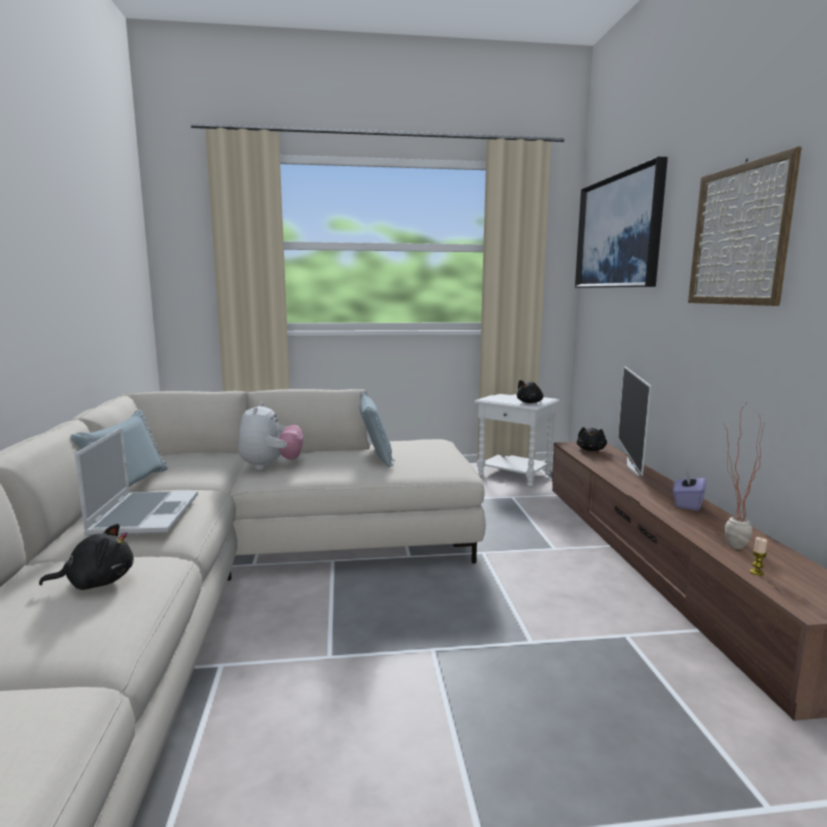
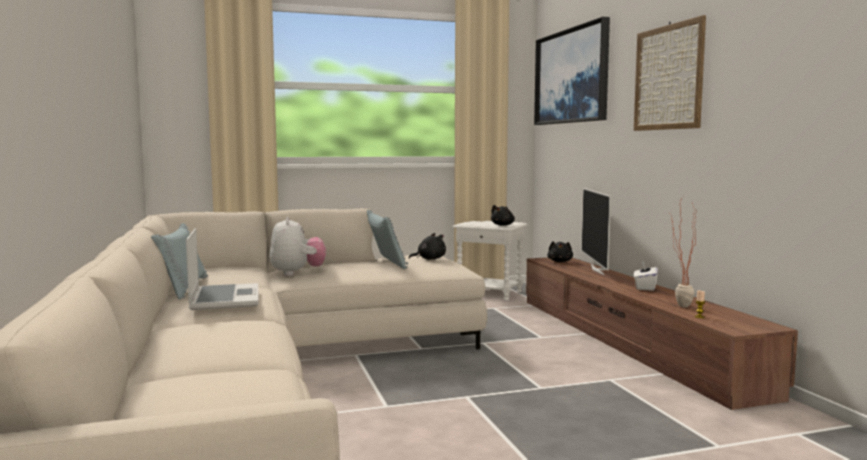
camera: 10 degrees left, 5 degrees down
(97, 582) = (231, 329): black plush toy -> black plush toy (429, 259)
(687, 504) = (645, 287): purple tissue box -> white tissue box

